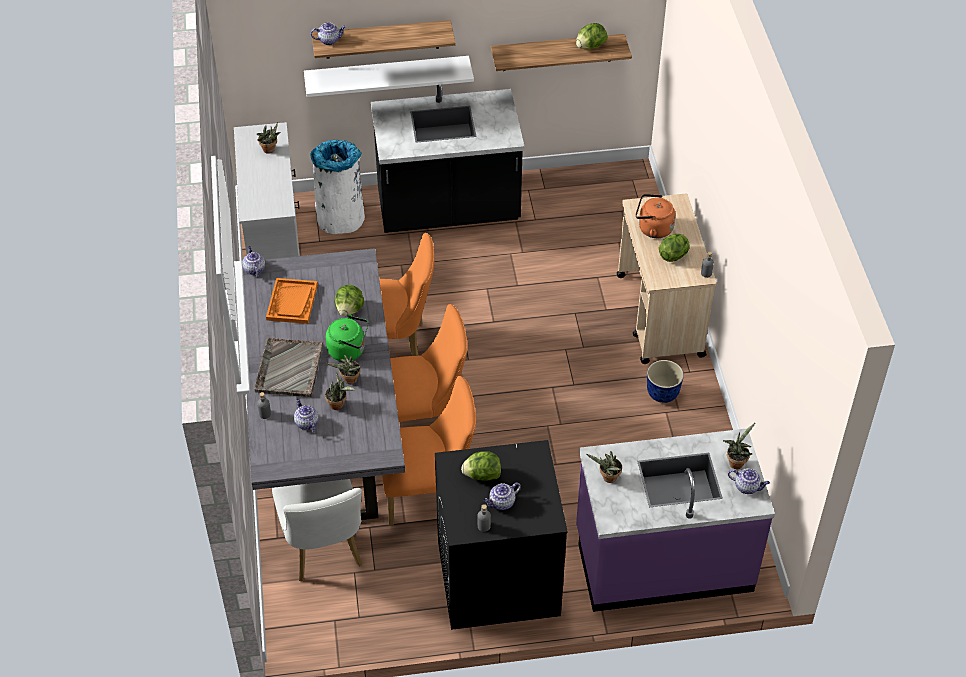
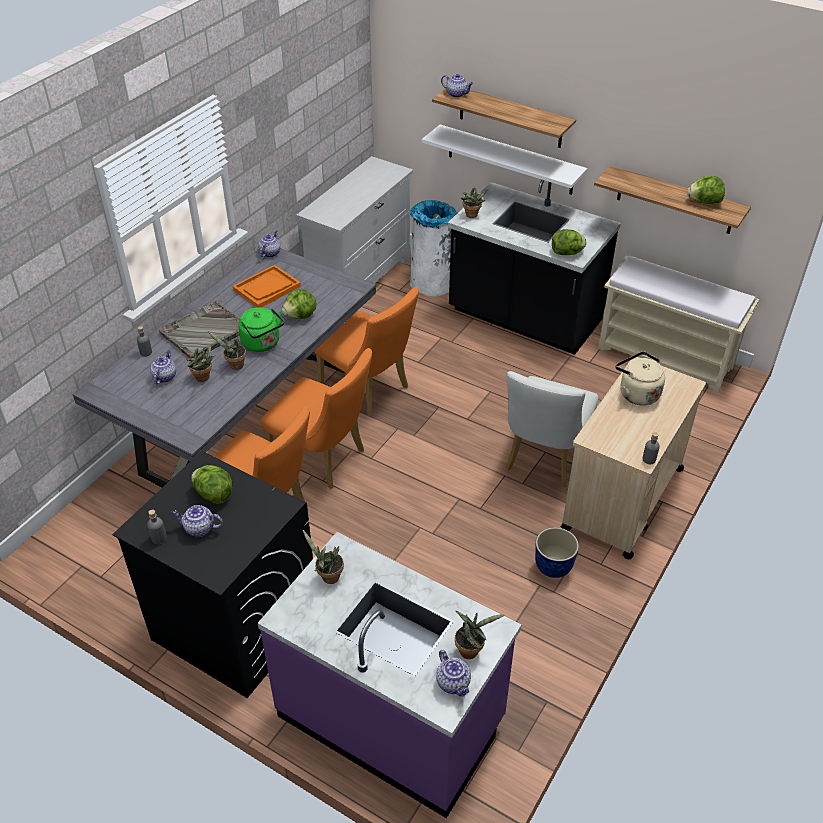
camera: 40 degrees right, 5 degrees down
(270, 150) = (377, 181): potted plant -> potted plant (471, 216)
(324, 550) = (139, 507): white chair -> white chair (543, 459)
(586, 182) = (666, 357): none -> beige bench
(653, 228) = (637, 393): orange kettle -> beige kettle
(674, 255) = (632, 426): lettuce -> lettuce (567, 253)

